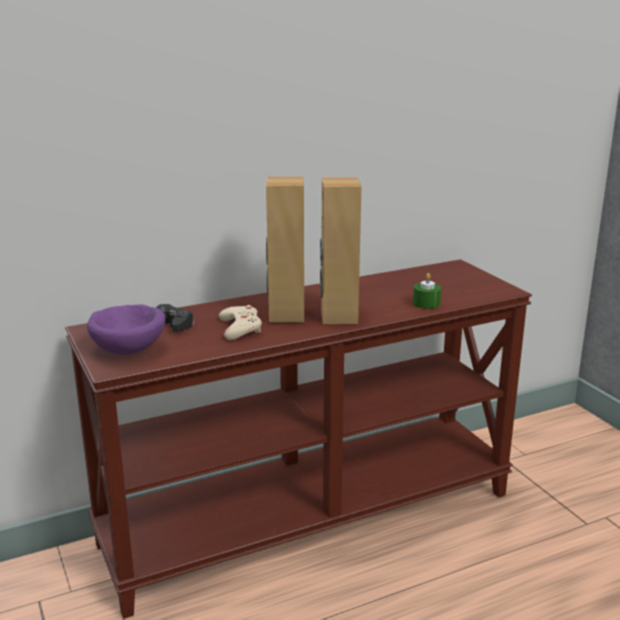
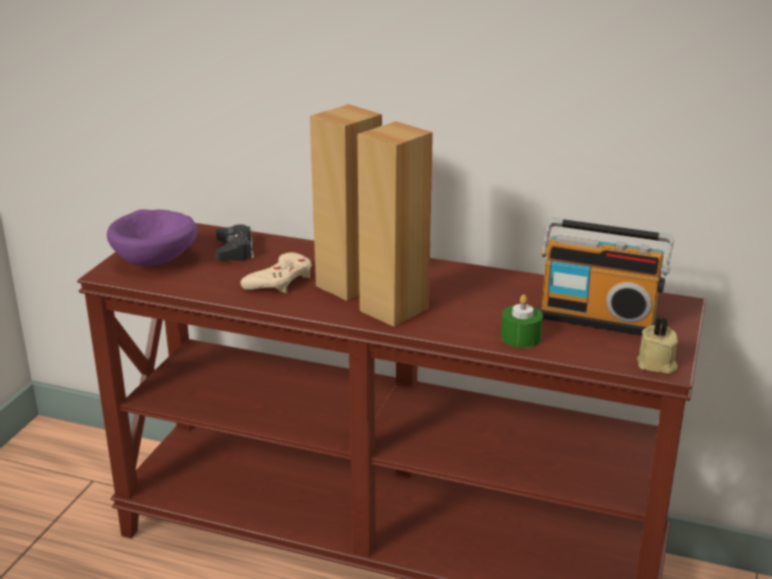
camera: 45 degrees right, 5 degrees up
(438, 282) = (598, 317): none -> radio
(503, 291) = (656, 364): none -> beige candle

